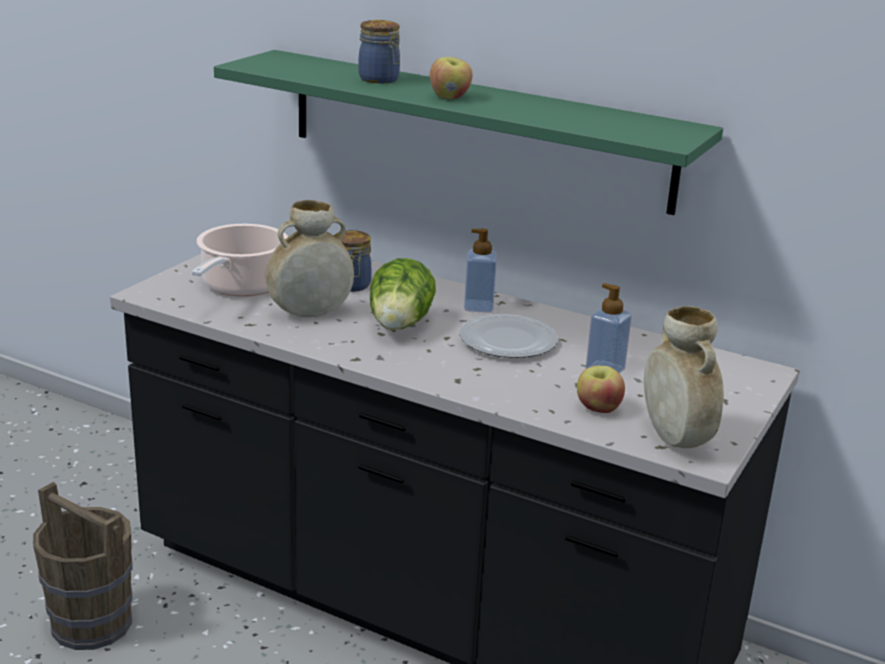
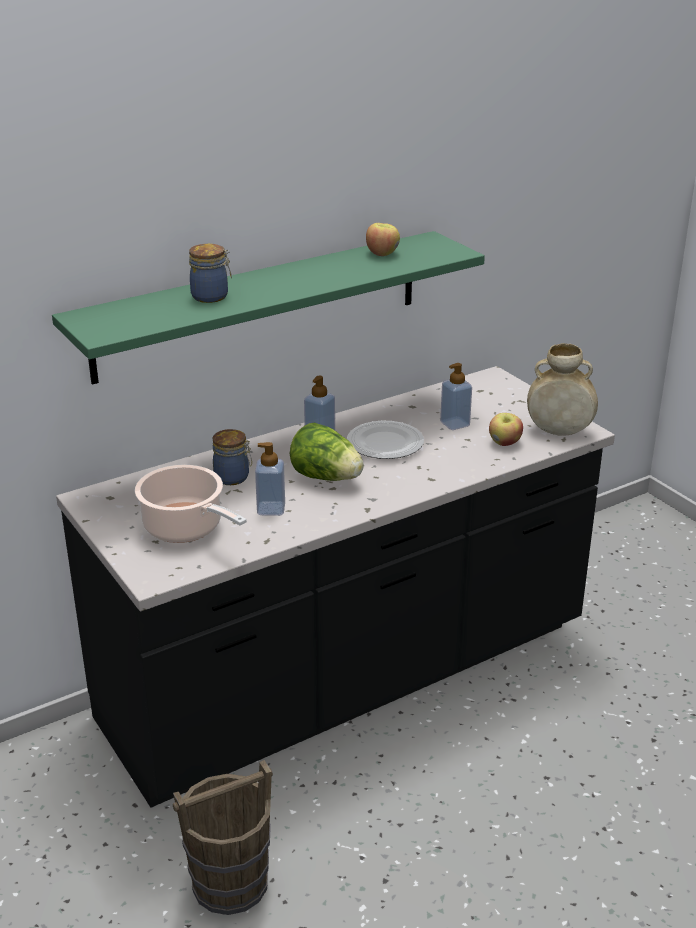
camera: 60 degrees left, 5 degrees up
(310, 314) = (271, 509): beige vase -> soap dispenser
(450, 97) = (289, 285): apple -> apple (382, 253)

